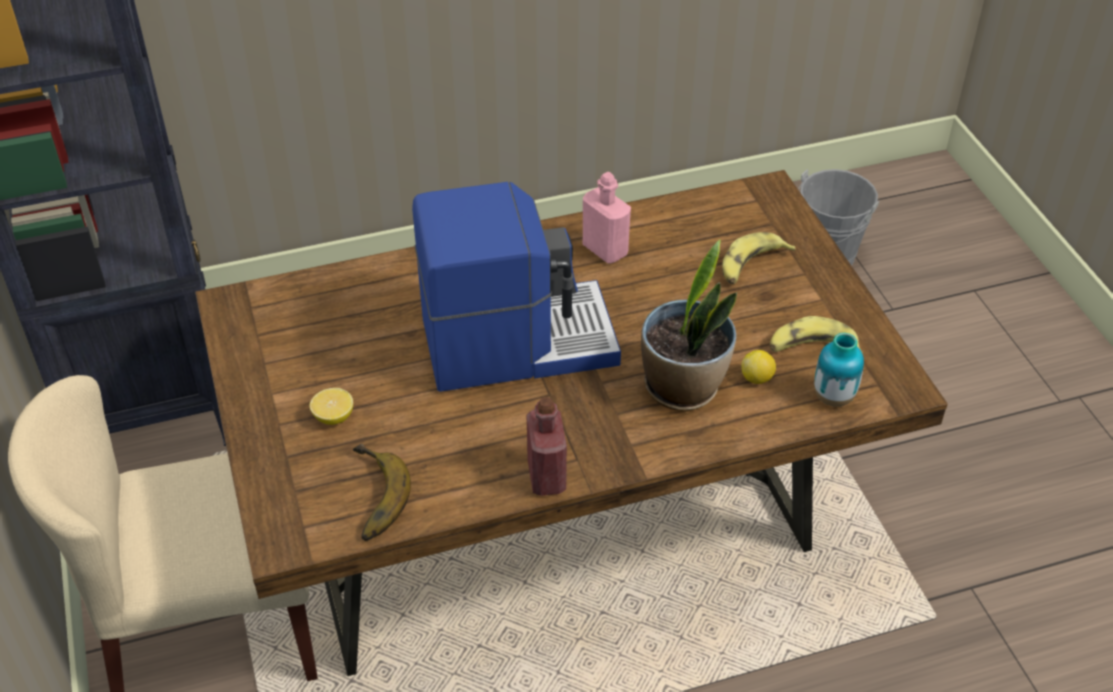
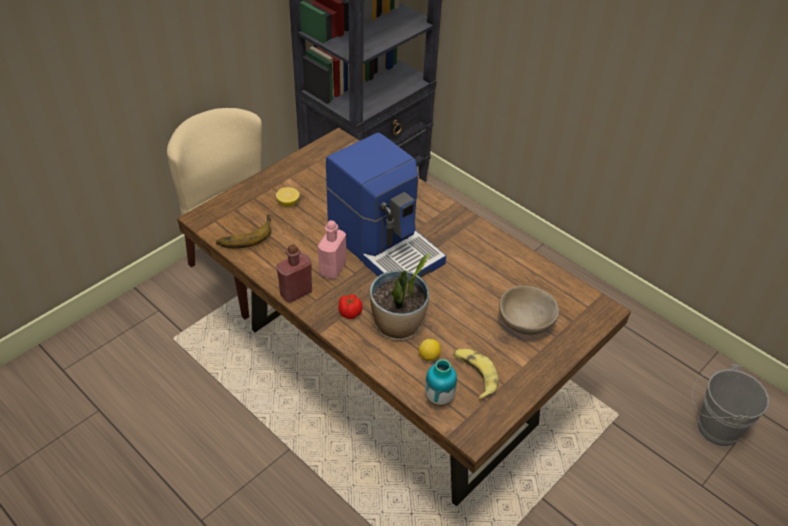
camera: 60 degrees right, 0 degrees up
(605, 250) = (484, 255): pink bottle -> pink bottle (332, 268)
(626, 429) = (349, 312): none -> tomato
(751, 265) = (525, 323): banana -> beige bowl

